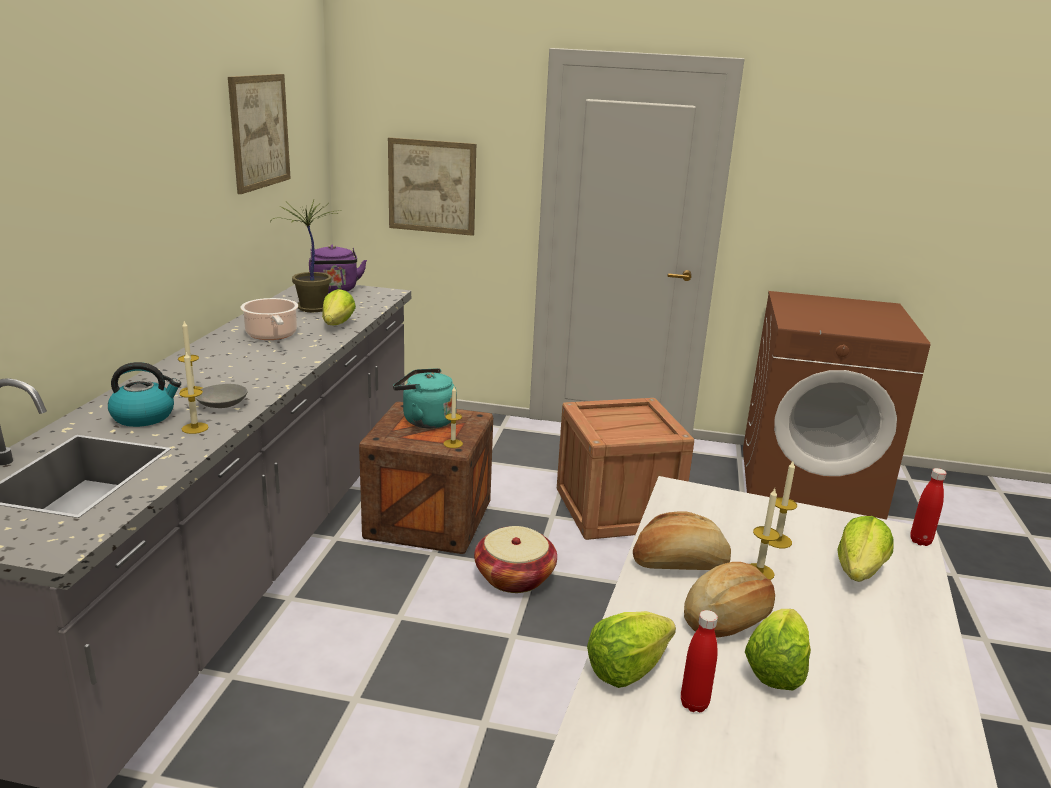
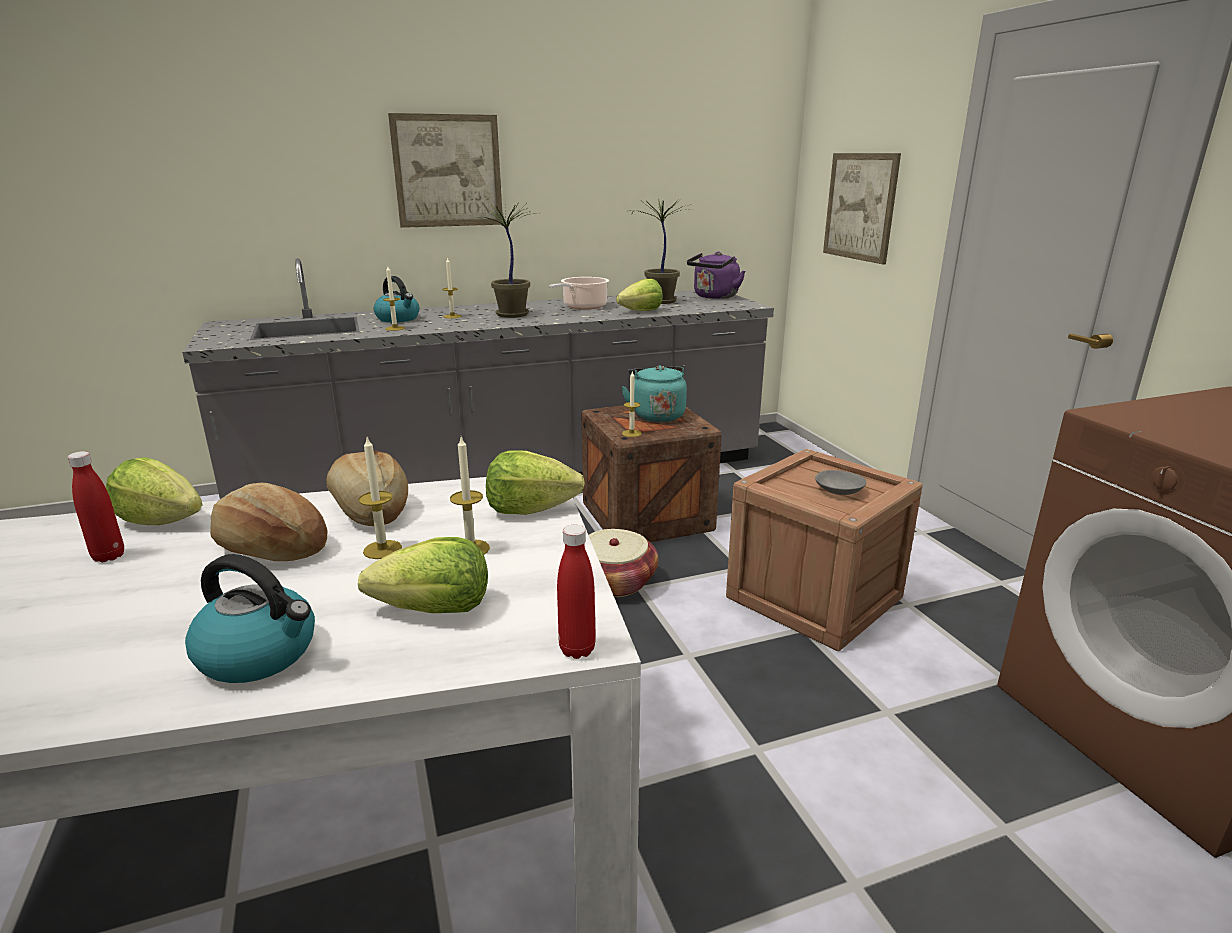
camera: 60 degrees right, 0 degrees up
(221, 404) = (440, 324): grey bowl -> grey bowl (838, 490)
(244, 368) = (511, 315): none -> potted plant
(259, 131) = (667, 137): picture -> picture (448, 171)
(776, 669) = (178, 586): lettuce -> lettuce (530, 509)
(894, 643) = (260, 654): none -> kettle

